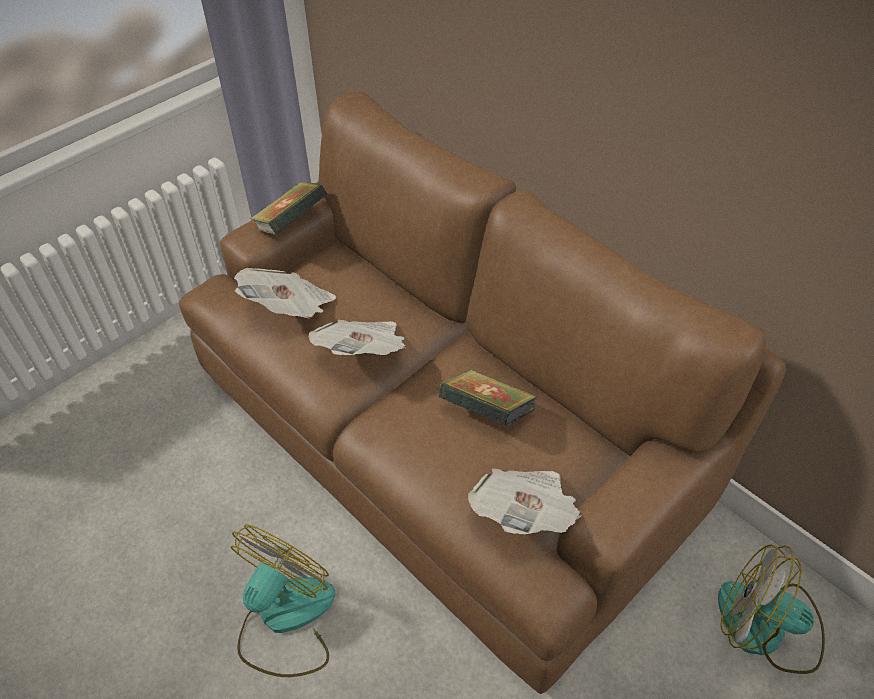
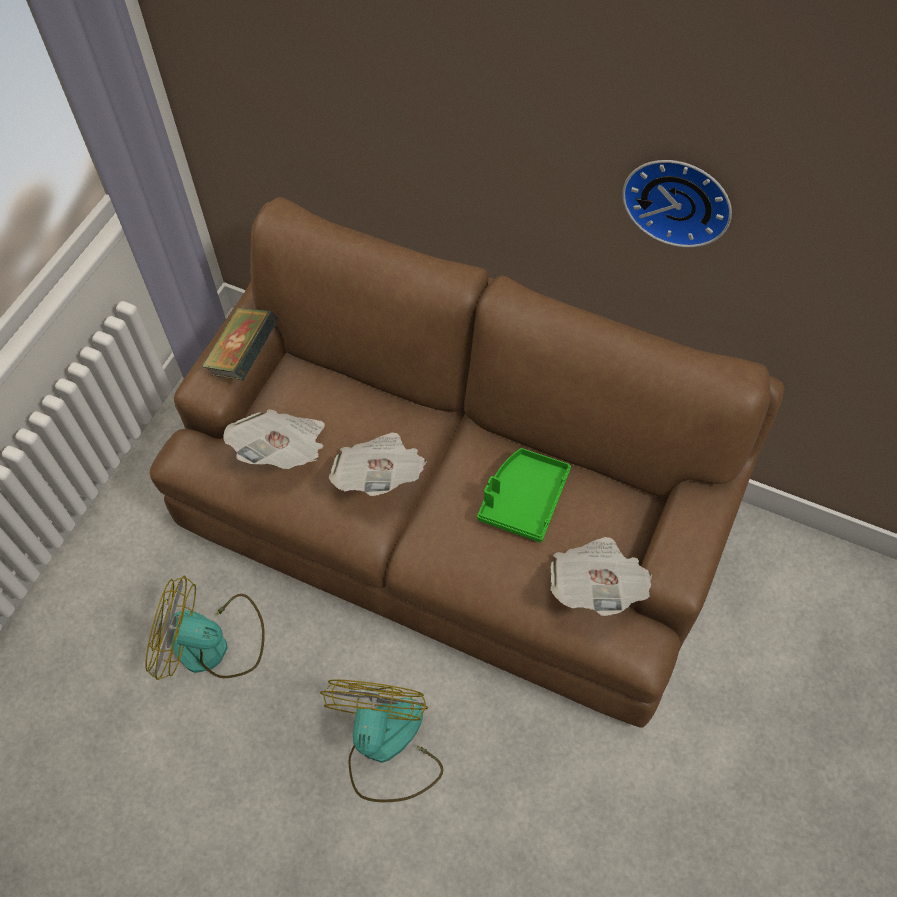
camera: 20 degrees left, 10 degrees up
(486, 413) = (523, 499): book -> green tray
(705, 120) = (679, 198): none -> wall clock
(766, 628) = (803, 599): fan -> fan (213, 644)

